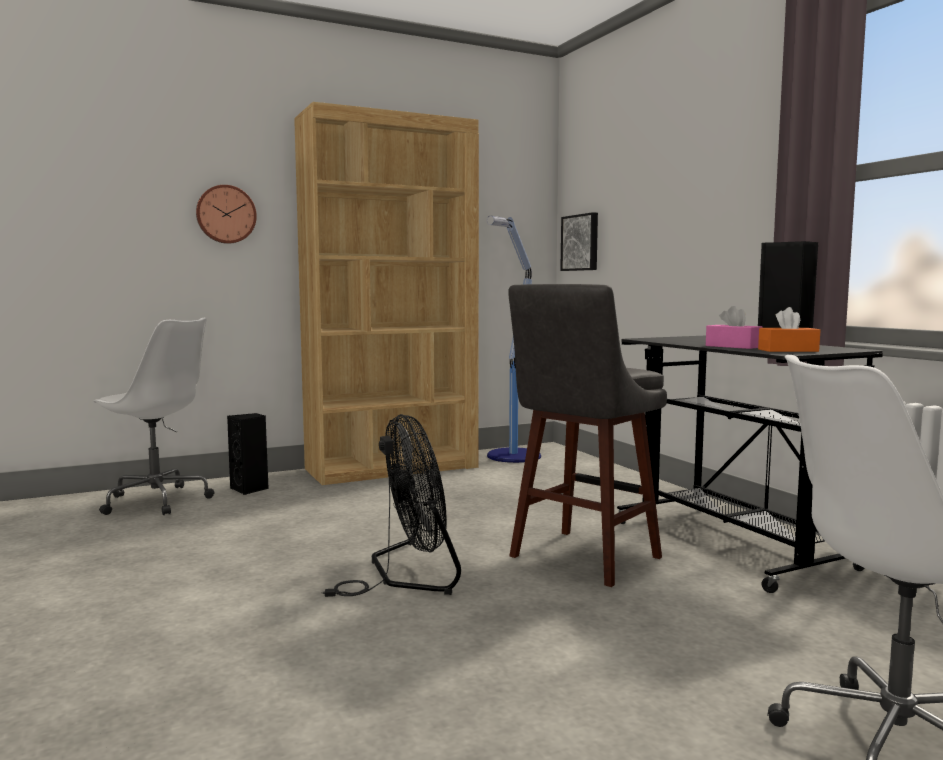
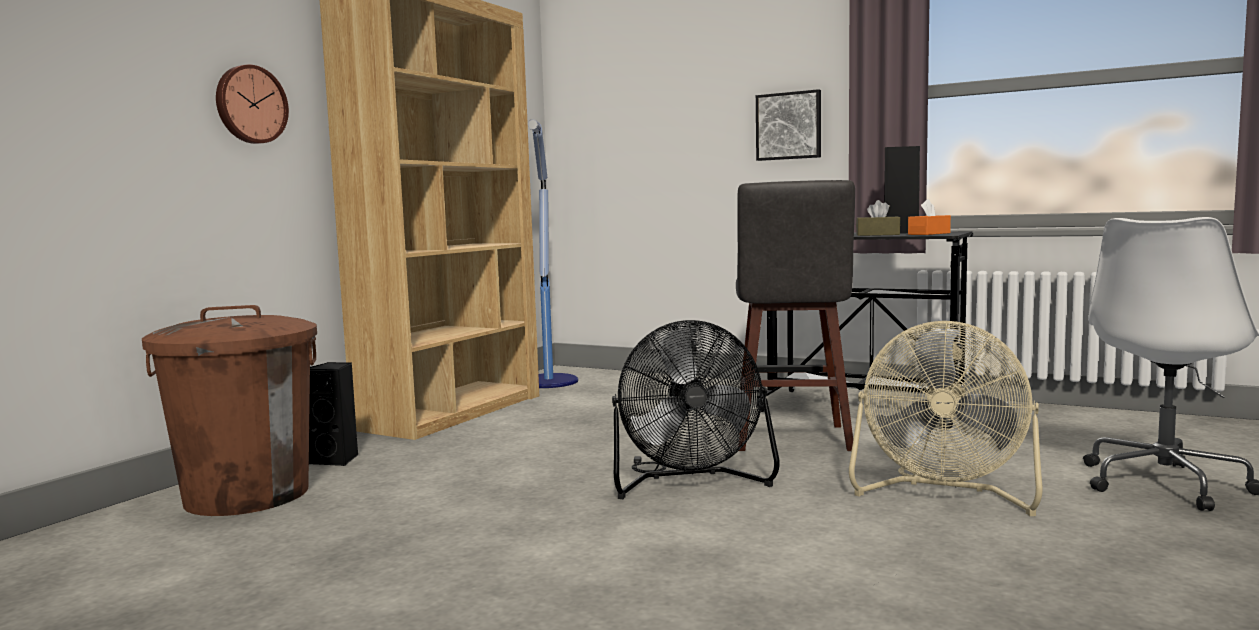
camera: 35 degrees left, 0 degrees up
(159, 502) = (247, 495): white office chair -> brown trash can
(401, 572) = (683, 482): black fan -> black fan turned 135 degrees clockwise
(581, 242) = (587, 151): picture -> picture (789, 126)
(583, 658) = (937, 493): none -> beige fan
(733, 346) = (877, 235): pink tissue box -> brown tissue box

